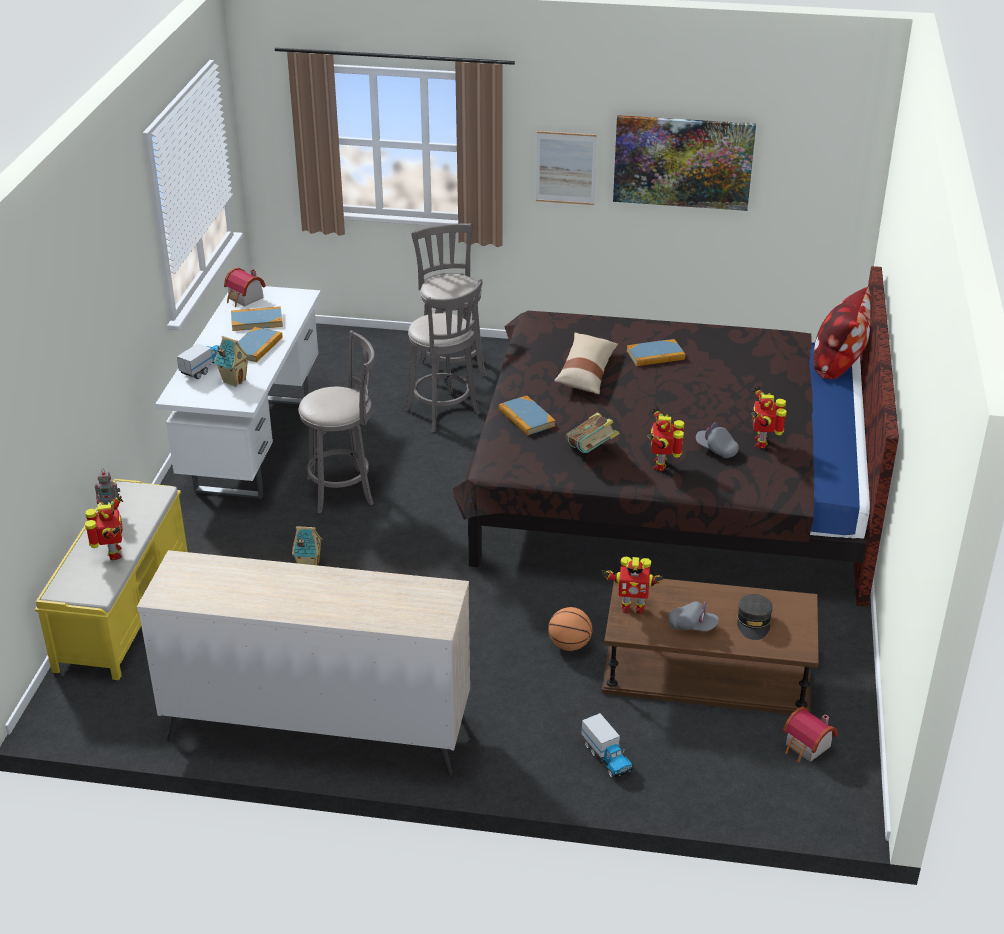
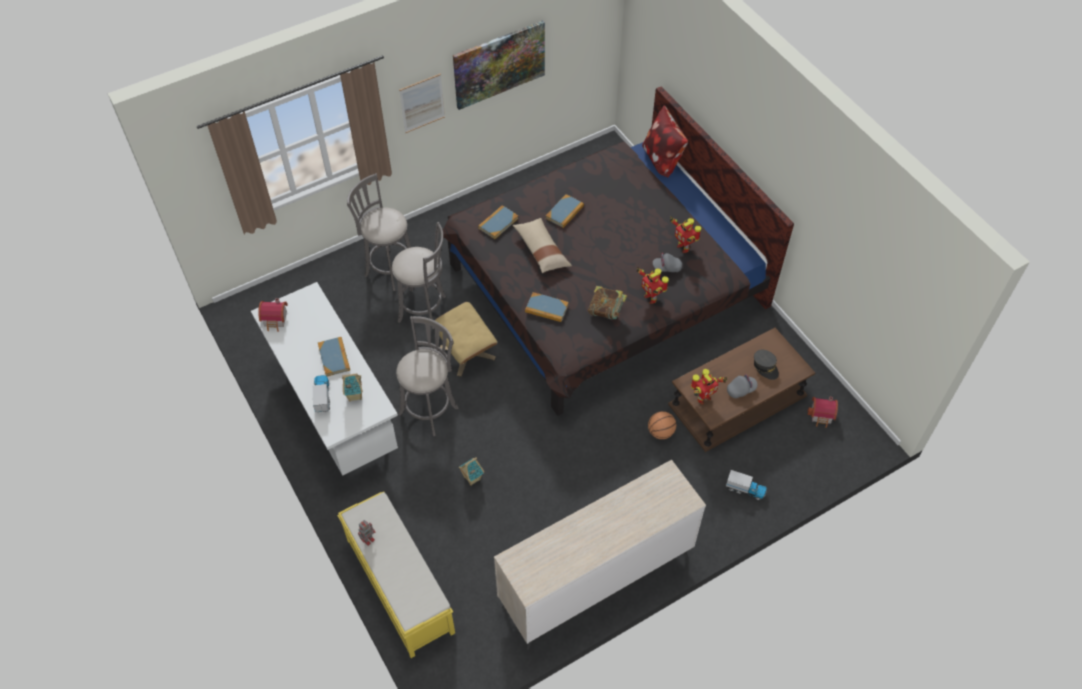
camera: 40 degrees left, 20 degrees up
(112, 554) = (408, 568): toy robot -> none
(257, 321) = (307, 335): book -> book (498, 223)
(442, 467) = (467, 352): none -> beige ottoman

